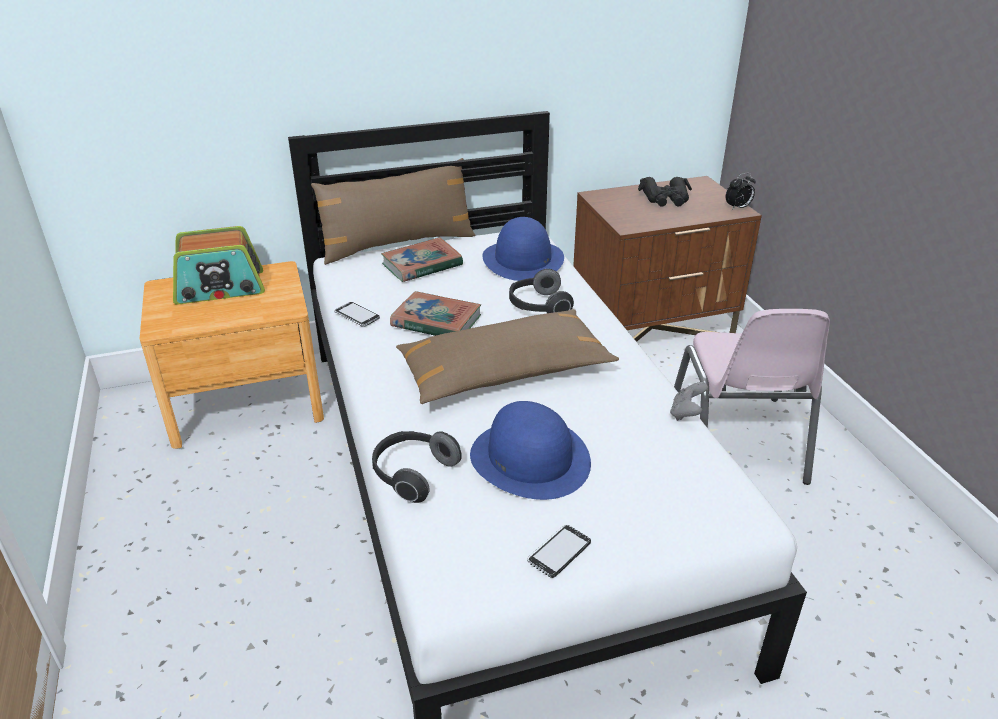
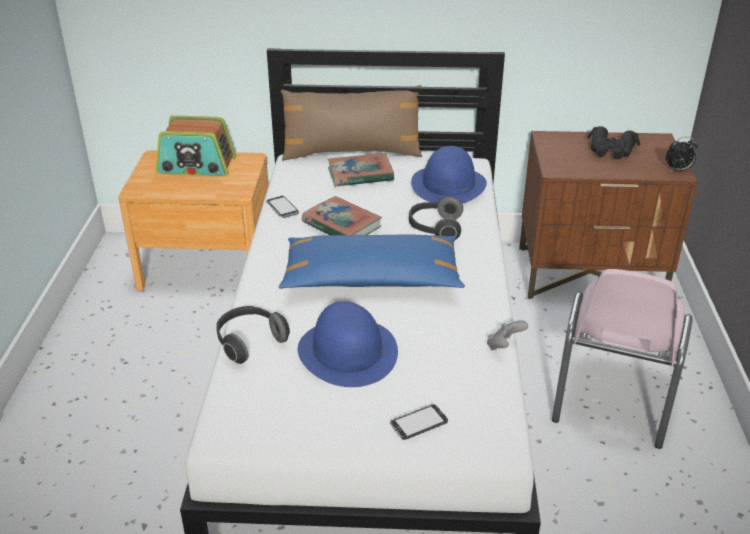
camera: 20 degrees right, 0 degrees up
(504, 372) = (371, 278): brown pillow -> blue pillow
(559, 552) = (323, 428): phone -> phone (418, 423)

